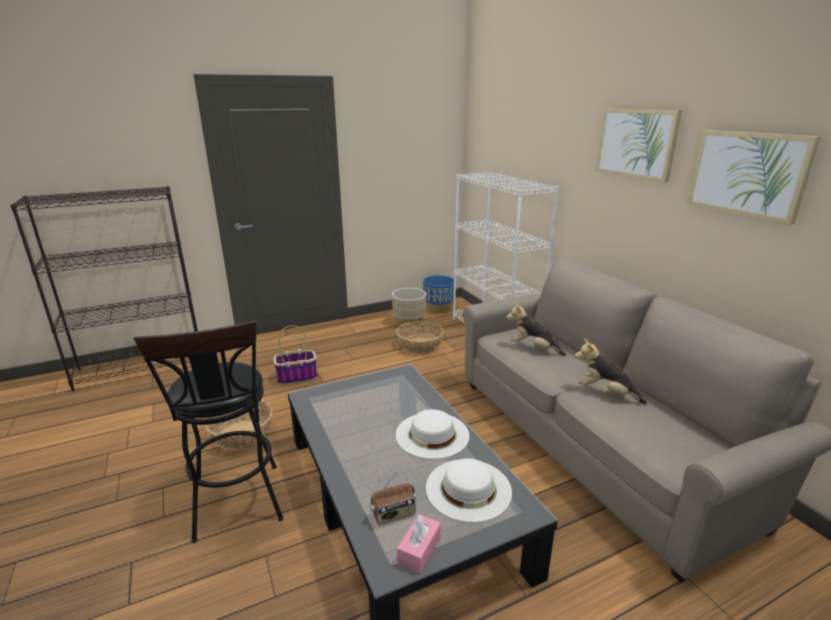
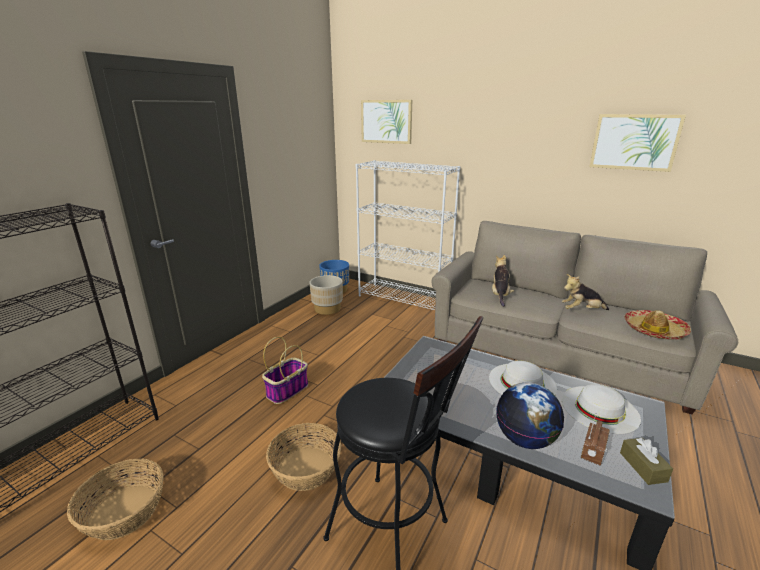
camera: 35 degrees left, 0 degrees up
(355, 475) = (525, 439): none -> globe
(419, 345) = (360, 325): basket -> basket (124, 511)
(419, 550) = (643, 467): pink tissue box -> brown tissue box
(533, 348) = (500, 295): plush toy -> plush toy turned 105 degrees clockwise
(636, 143) = (537, 126): picture -> picture (386, 121)
(665, 446) = (654, 330): none -> hat

